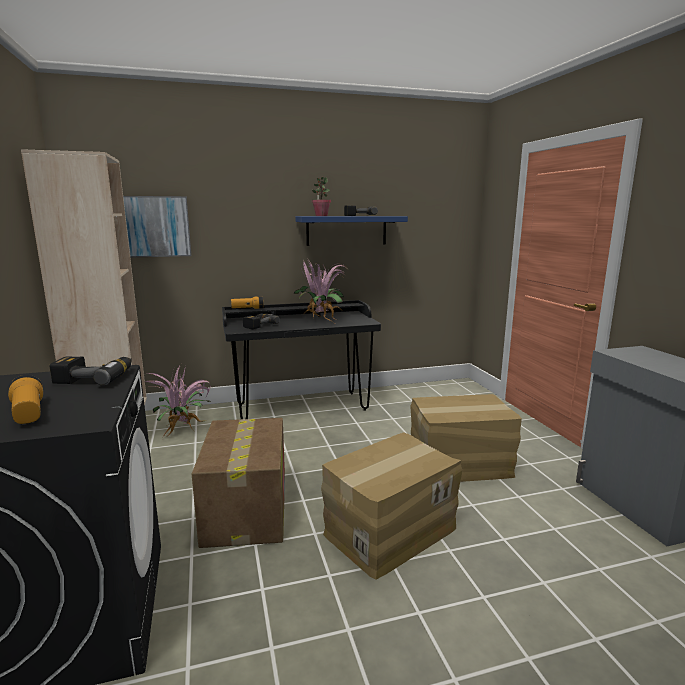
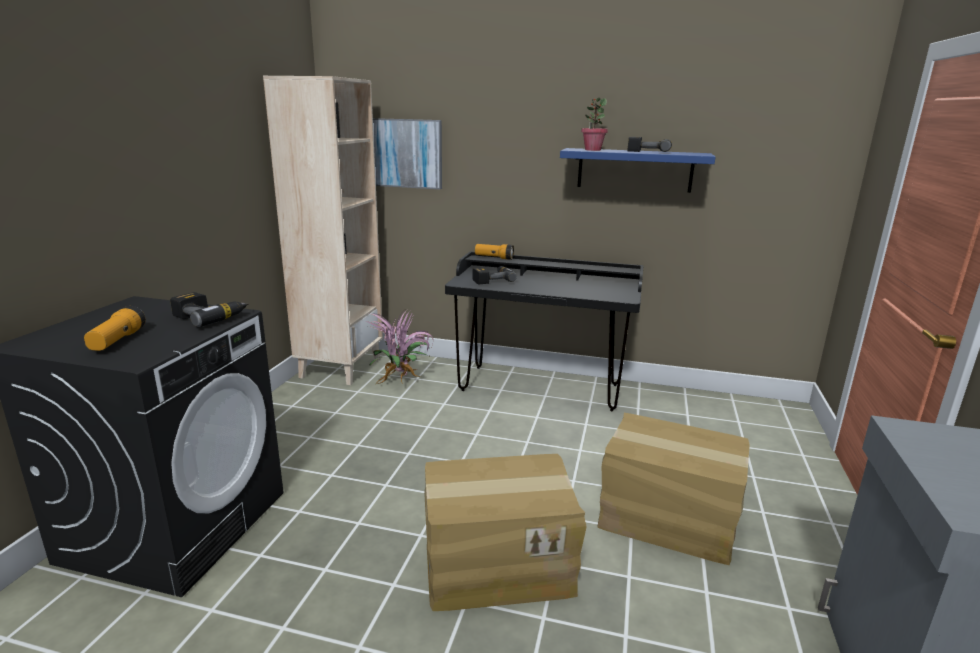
camera: 30 degrees right, 5 degrees up
(246, 508) = (383, 483): cardboard box -> none
(321, 319) = (573, 284): potted plant -> none

